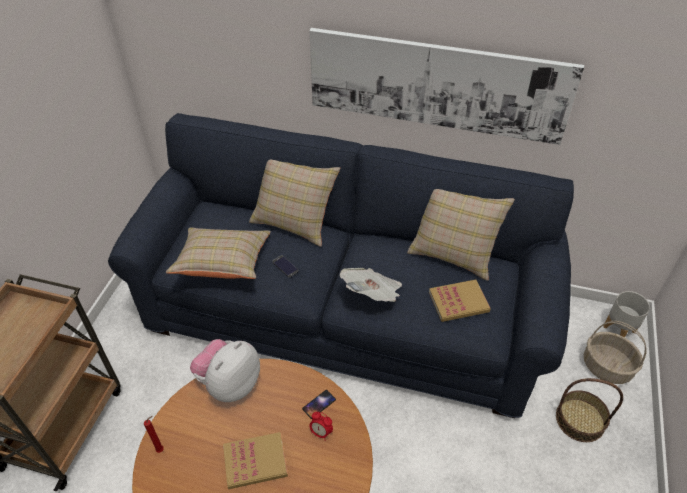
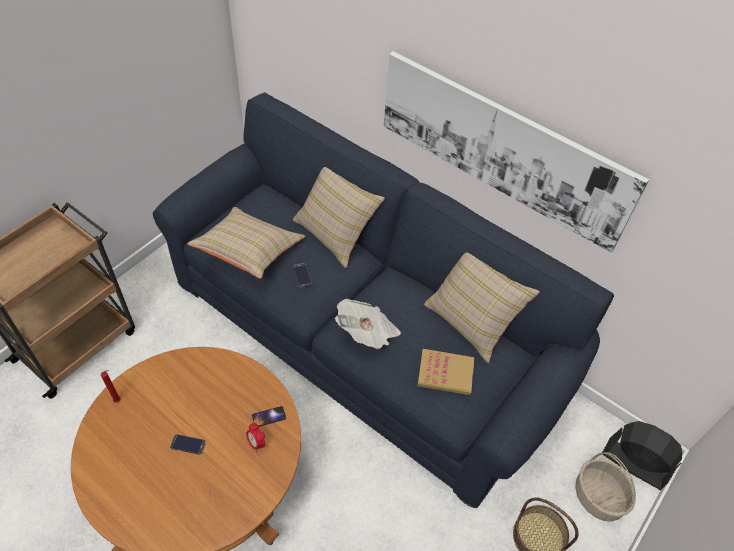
camera: 20 degrees right, 5 degrees up
(229, 384) = (202, 366): plush toy -> none
(255, 461) = (188, 444): book -> phone
(618, 329) = (635, 464): grey planter -> black fan

